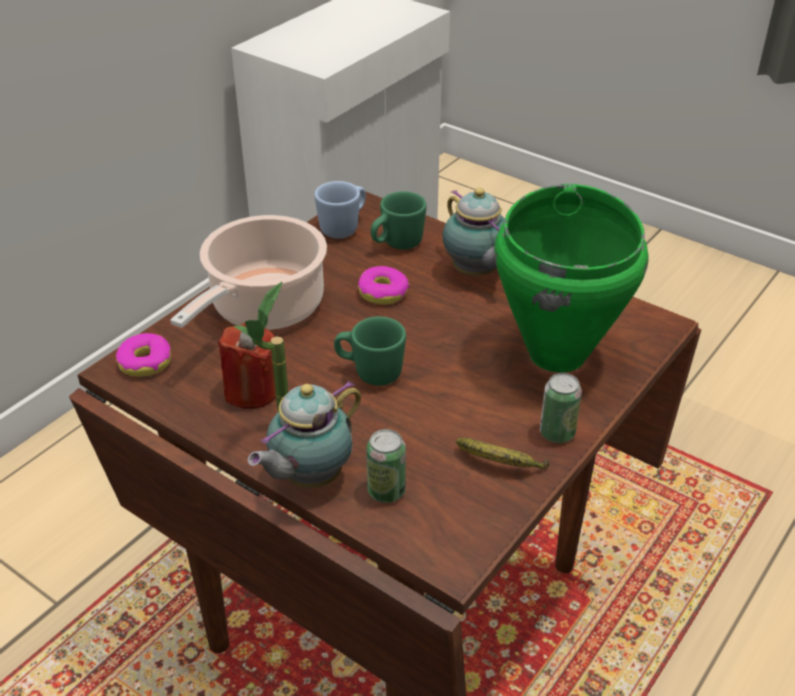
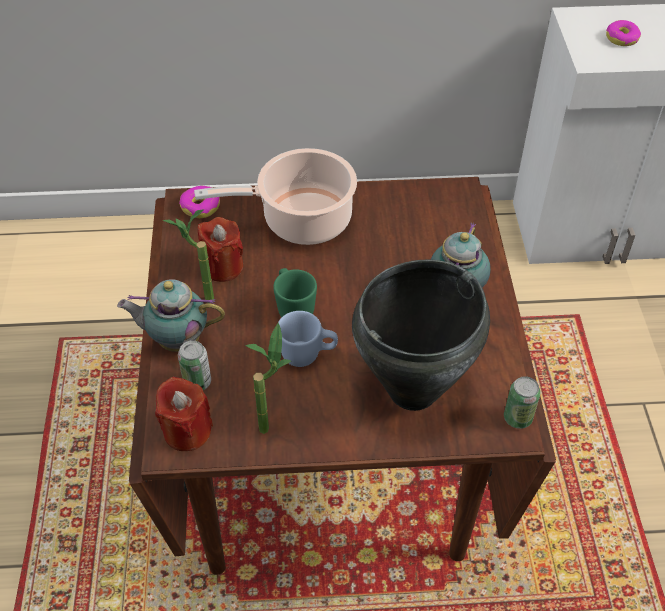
camera: 50 degrees right, 10 degrees up
(344, 227) = (425, 200): blue mug -> blue mug (308, 355)
(383, 292) = (378, 263): donut -> donut (621, 38)
(396, 244) = (438, 236): green mug -> none
(444, 534) = (187, 431): none -> red candle
(500, 464) = (272, 423): banana -> potted plant
(557, 433) = (330, 436): can -> can (517, 418)
(558, 353) = (414, 390): green cooking pot -> black cooking pot

